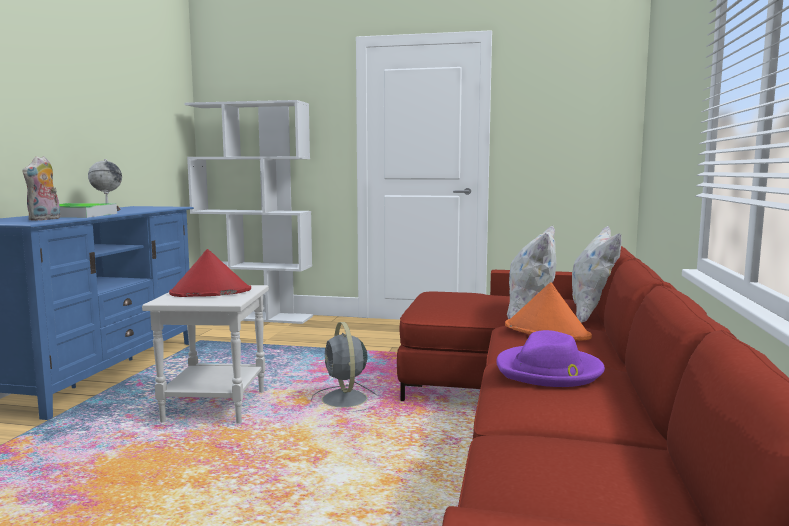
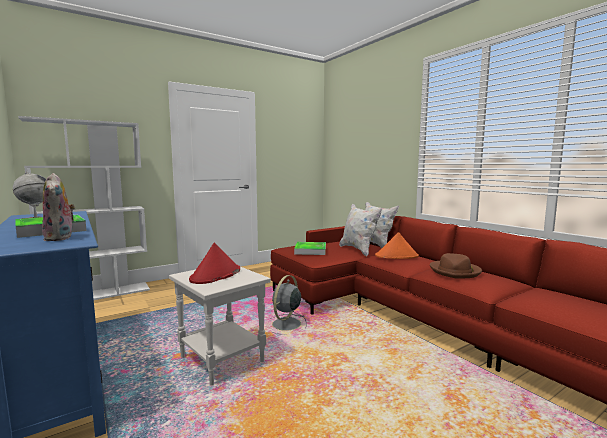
camera: 45 degrees left, 0 degrees up
(345, 400) = (285, 325): grey fan -> grey fan turned 90 degrees clockwise
(453, 300) = (310, 251): none -> tray
(549, 371) = (455, 271): purple hat -> brown hat

